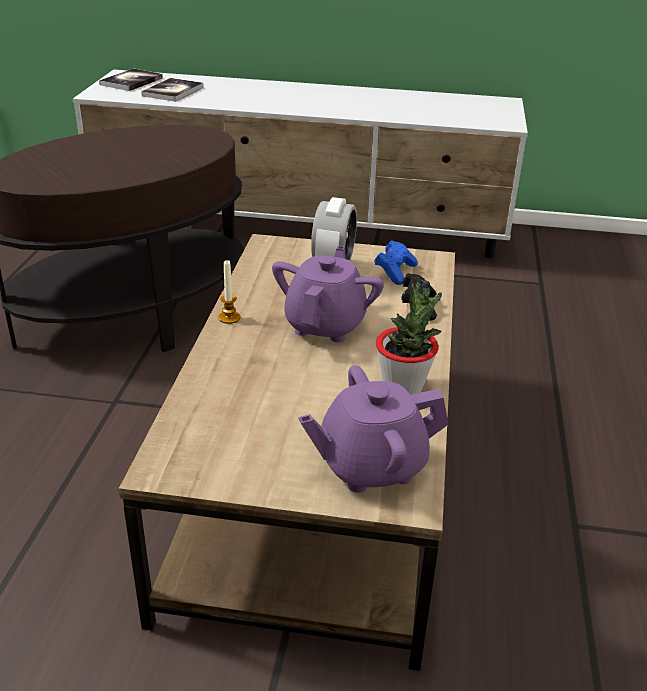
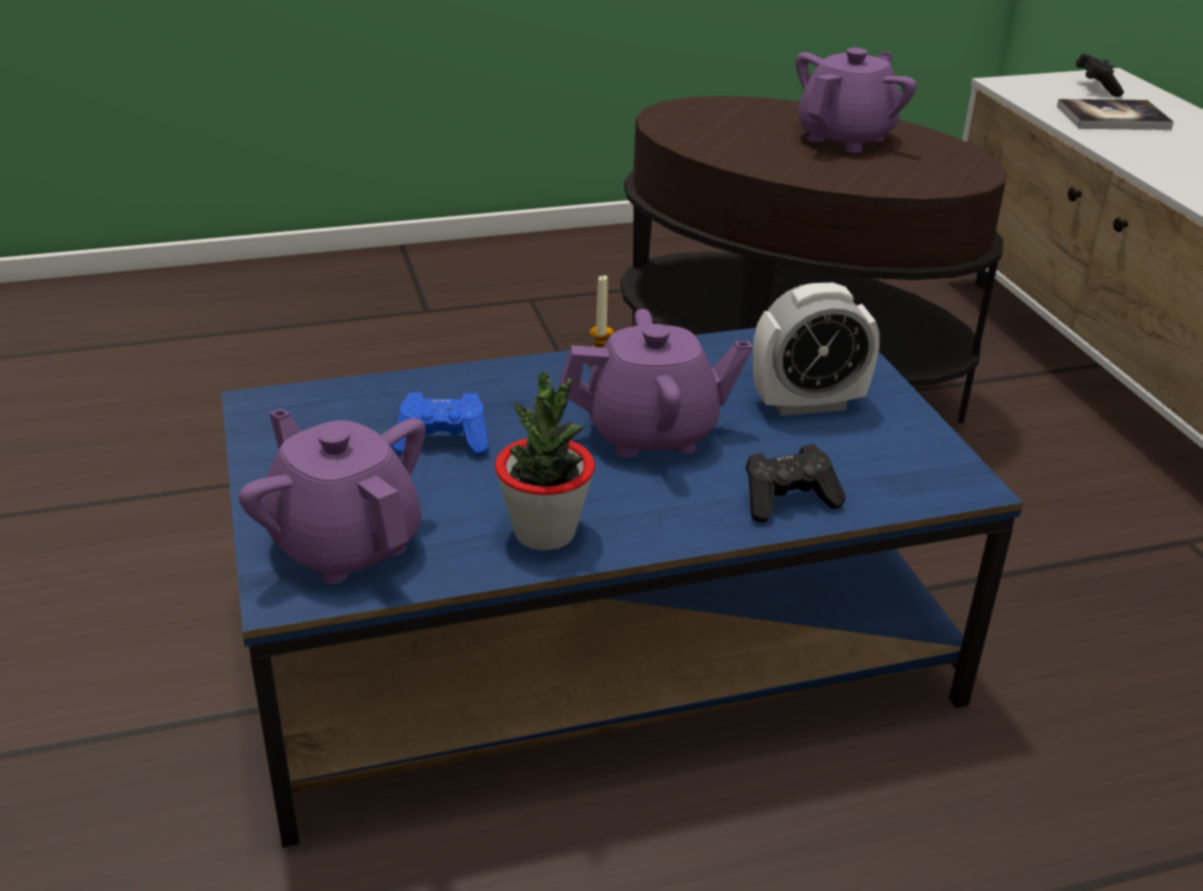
camera: 65 degrees right, 0 degrees up
(123, 147) = (846, 138): none -> purple teapot
(131, 81) = (1096, 88): book -> black game controller
(318, 471) = (600, 642): brown coffee table -> blue coffee table
(395, 272) = (874, 456): blue game controller -> blue game controller (443, 442)

